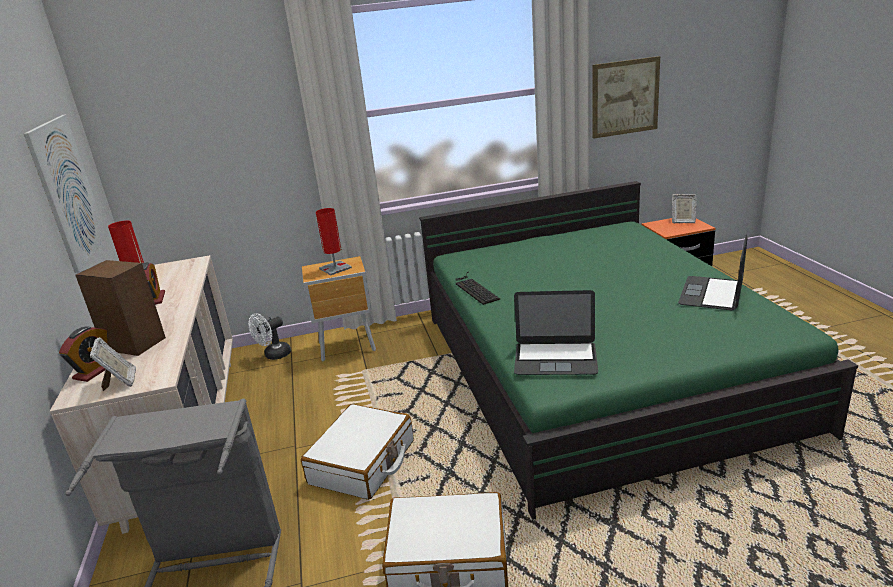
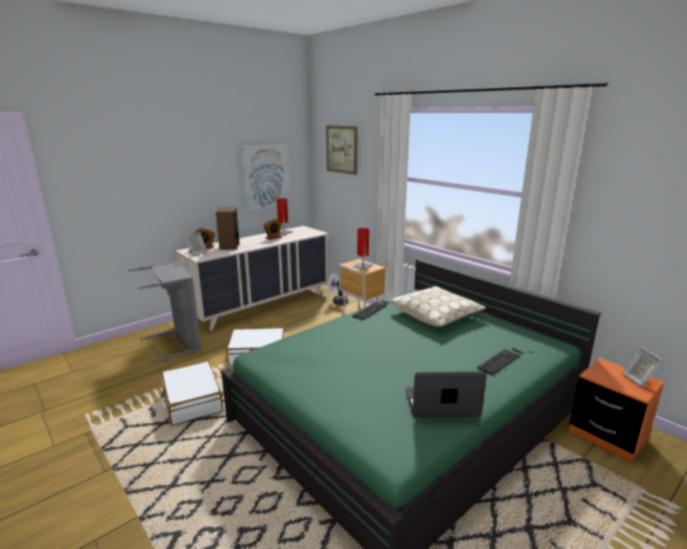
camera: 60 degrees right, 5 degrees down
(521, 259) = (436, 314): none -> beige pillow
(555, 358) = (289, 351): laptop -> none
(625, 97) = (626, 228): picture -> picture (342, 149)
(644, 251) = (503, 360): none -> keyboard

